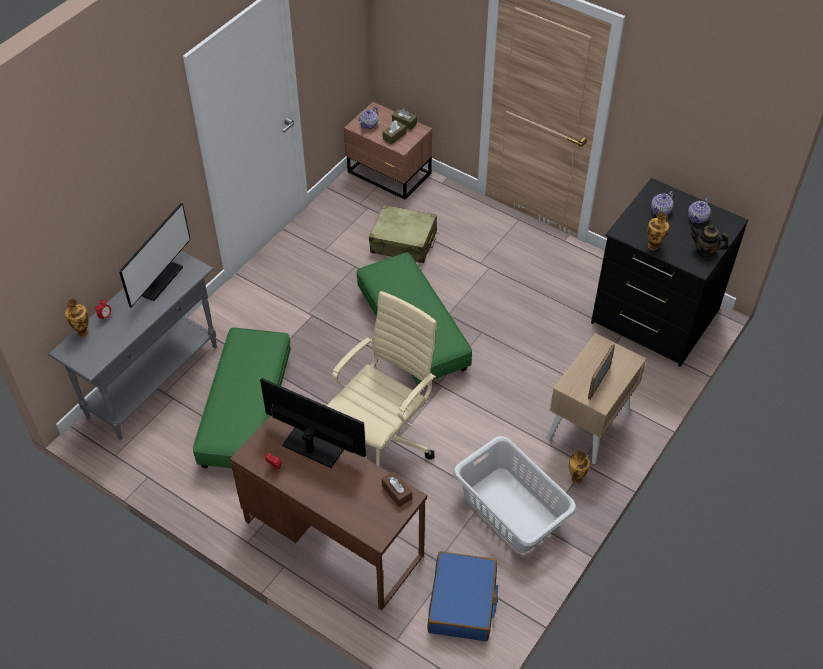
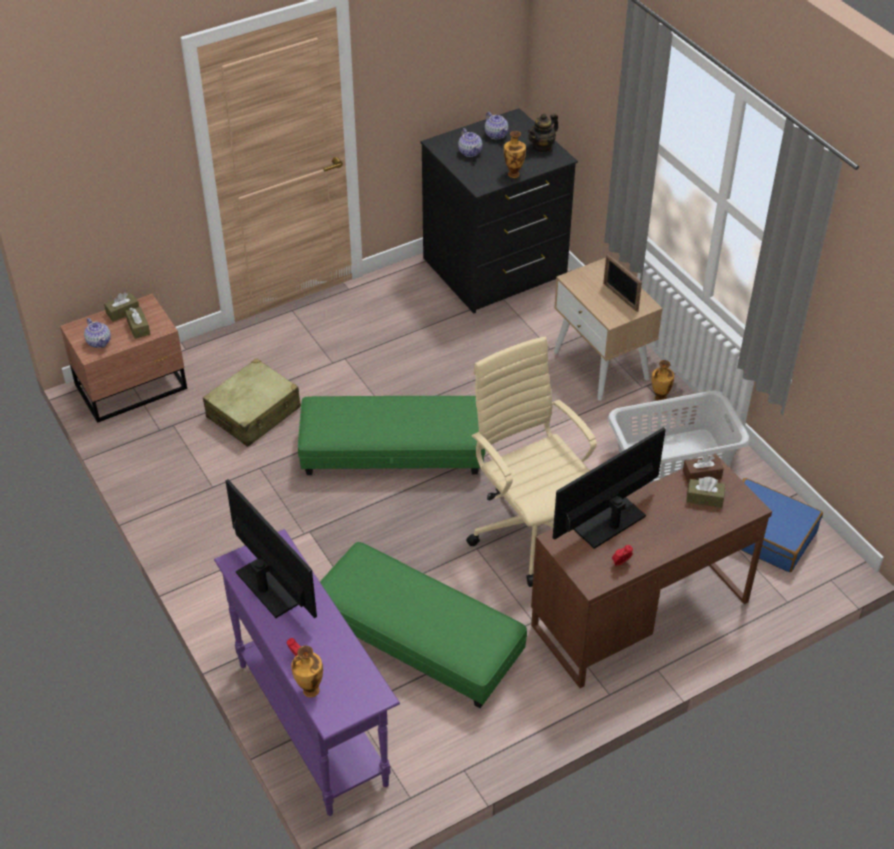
camera: 65 degrees left, 5 degrees down
(154, 381) = (312, 722): grey console table -> purple console table
(371, 501) = (704, 498): none -> brown tissue box

